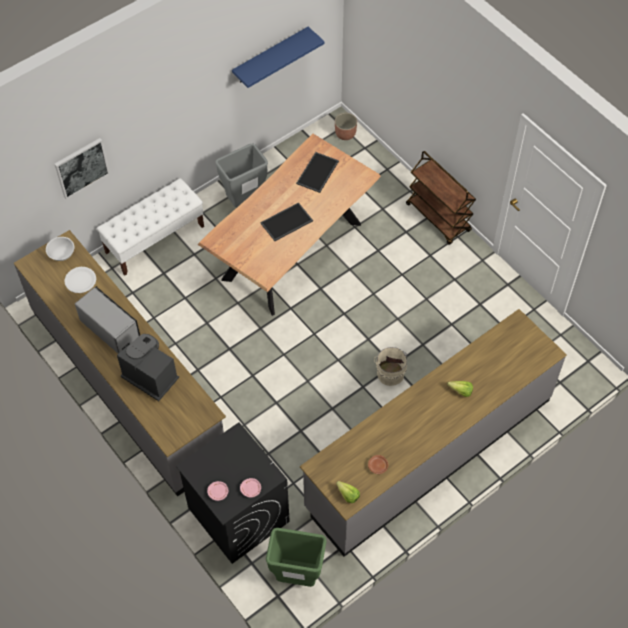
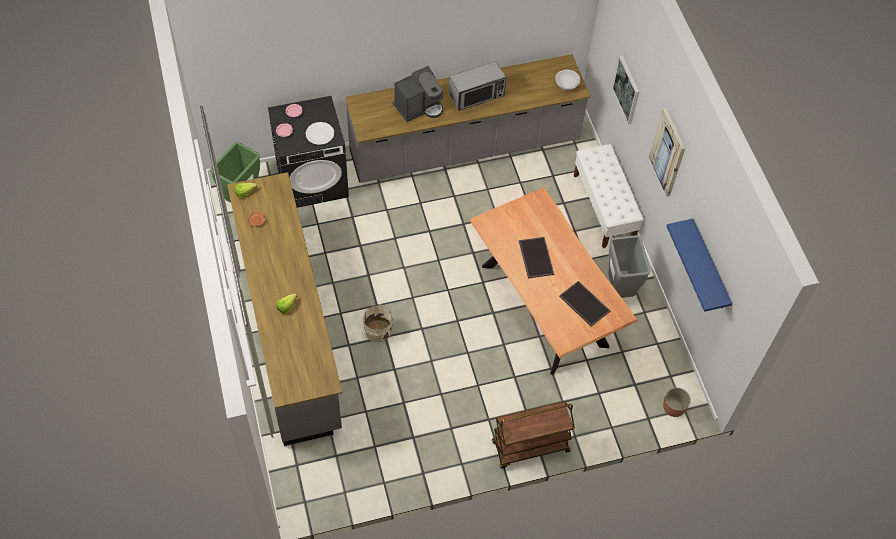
camera: 110 degrees right, 0 degrees up
(80, 280) = (533, 89): white plate -> white plate (320, 134)
(170, 97) = (668, 152): none -> picture

